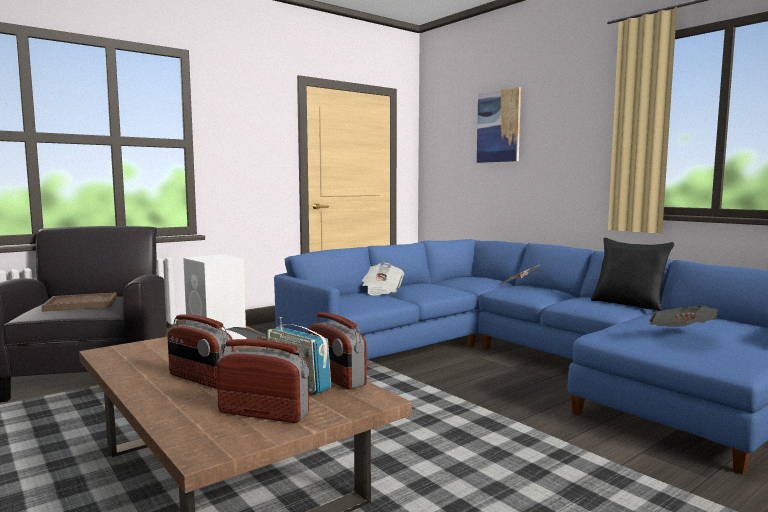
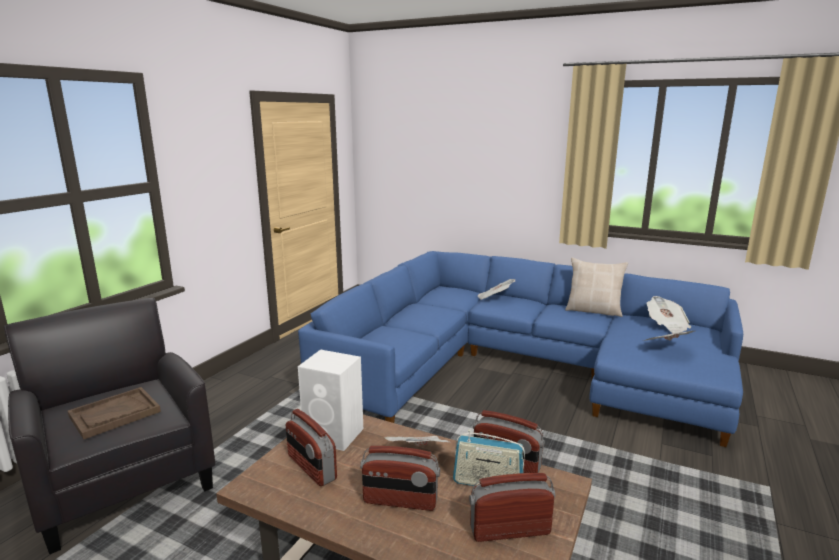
camera: 25 degrees left, 10 degrees up
(166, 351) = (311, 468): none -> radio
(381, 291) = (394, 325): newspaper -> newspaper (667, 326)
(498, 126) = (447, 142): picture -> none
(629, 304) = (593, 311): black pillow -> beige pillow

